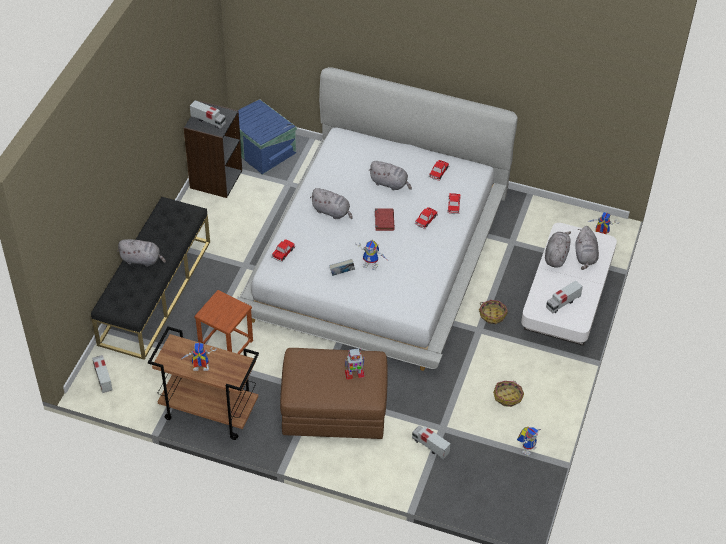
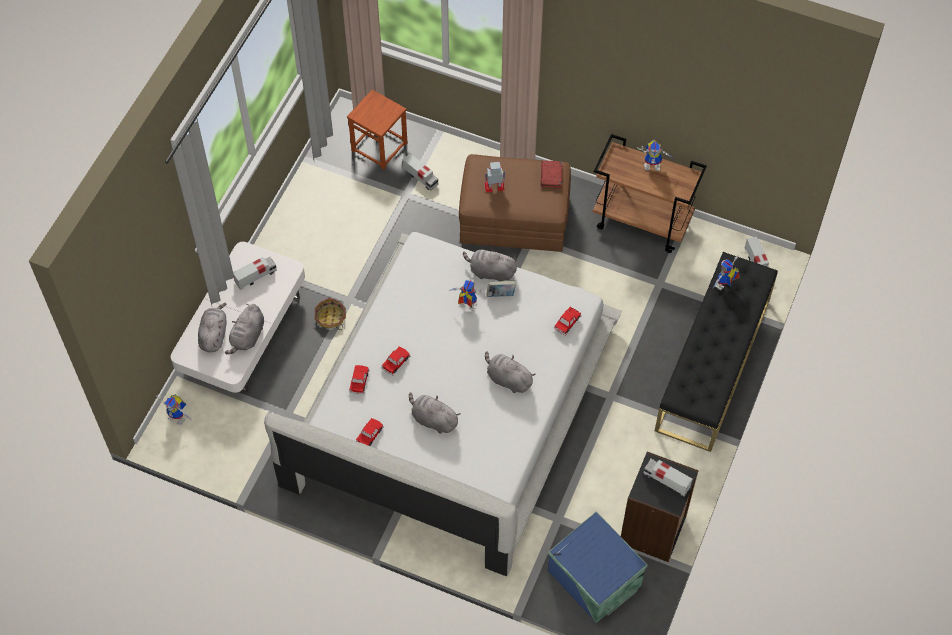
camera: 175 degrees left, 10 degrees up
(142, 260) = (729, 331): grey plush toy -> grey plush toy (490, 272)
(225, 345) = (628, 294): brown stool -> brown stool (379, 146)
(384, 221) = (446, 362): red book -> red book (551, 176)
(508, 396) = (333, 224): basket -> none
(527, 447) = (324, 172): toy robot -> toy robot (723, 286)

